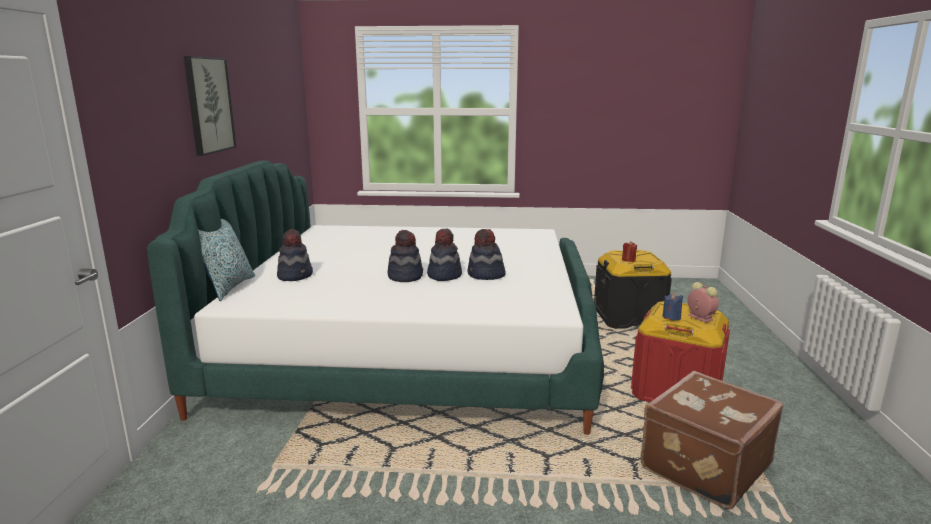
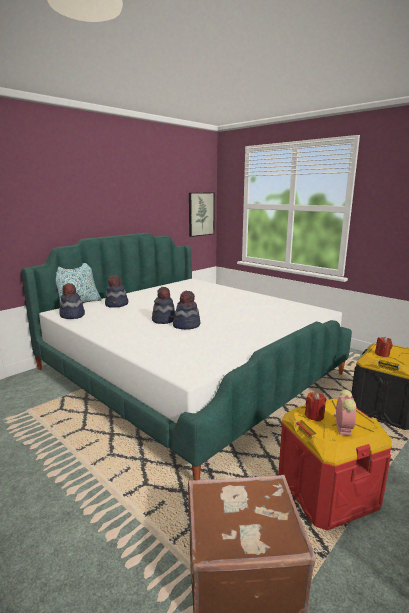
camera: 40 degrees right, 0 degrees up
(209, 105) = (98, 196): picture -> picture (201, 214)
(486, 275) = (210, 332): hat -> hat (72, 315)
(671, 317) = (314, 416): blue candle -> red candle

